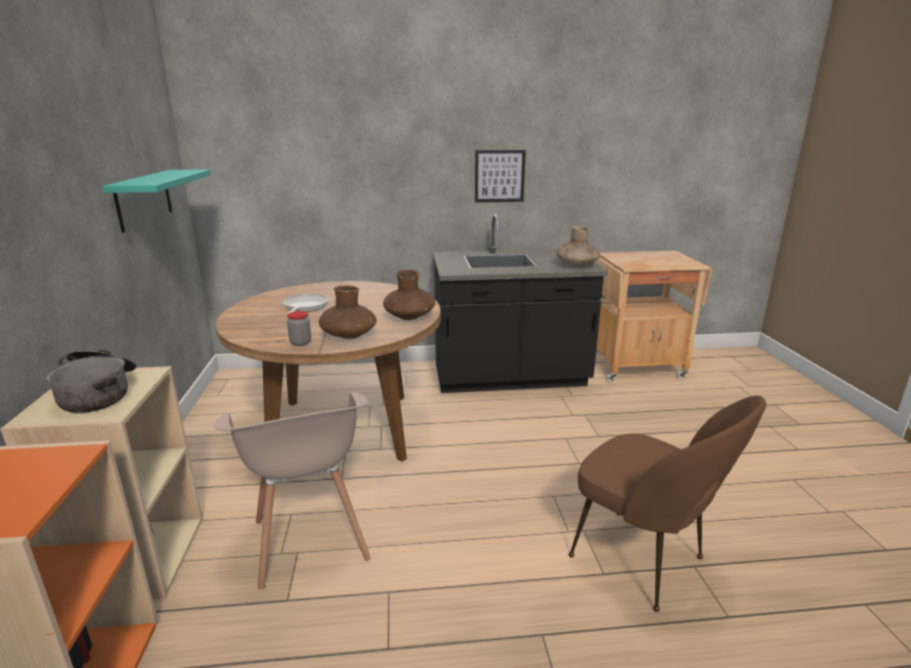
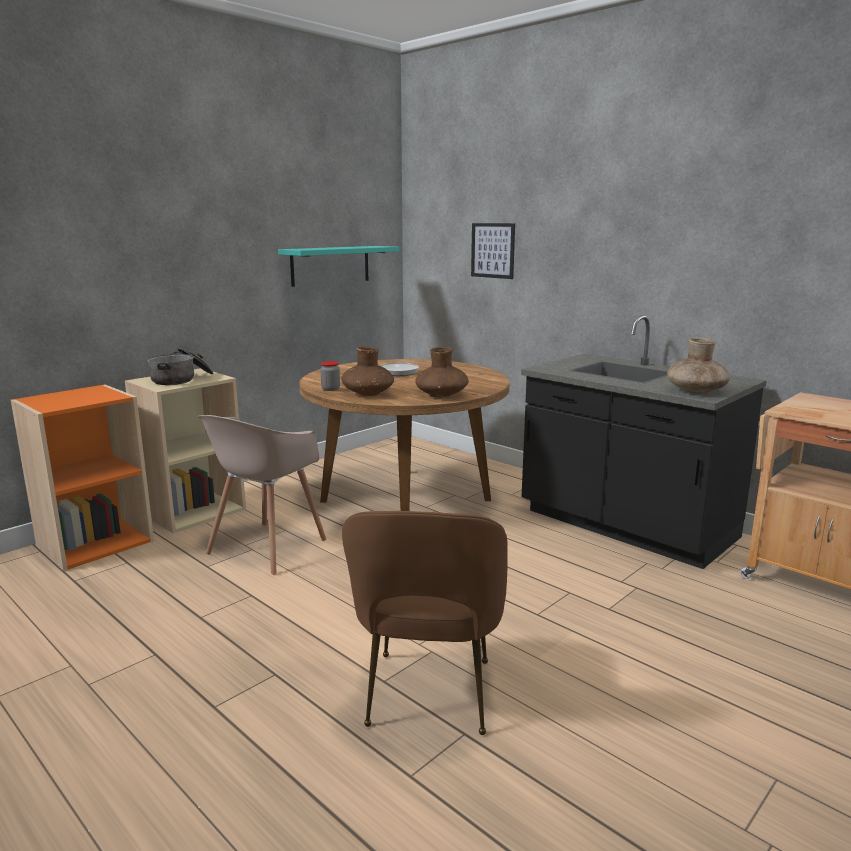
camera: 50 degrees right, 5 degrees down
(499, 176) = (671, 270): picture -> picture (493, 250)

